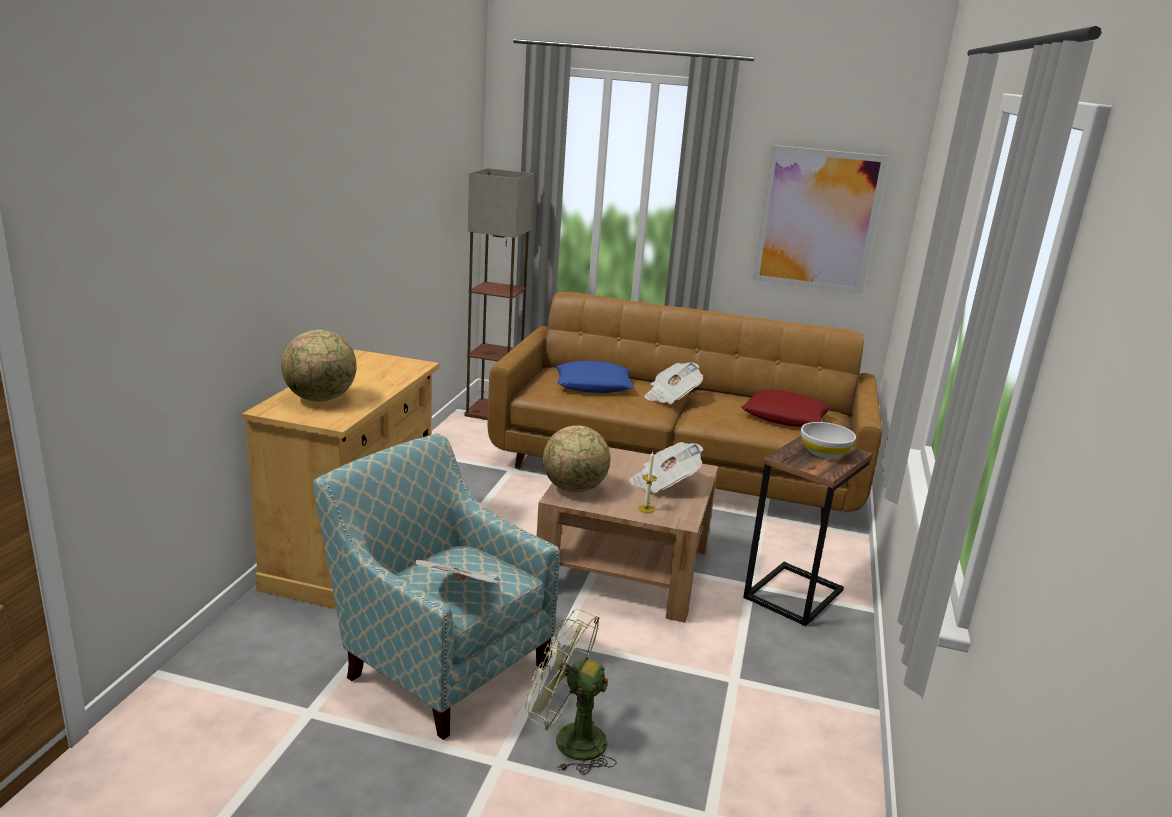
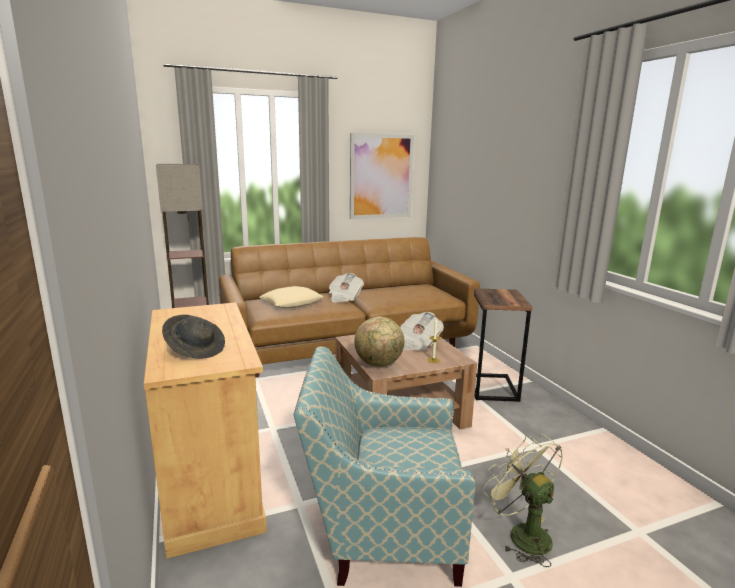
camera: 35 degrees left, 5 degrees down
(321, 399) = (196, 349): globe -> grey hat
(462, 592) = (428, 459): newspaper -> none
(568, 740) = (522, 534): green fan -> green fan turned 75 degrees clockwise
(593, 385) = (291, 303): blue pillow -> beige pillow
(785, 416) = (413, 292): red pillow -> none
(824, 453) = (501, 295): white bowl -> none

